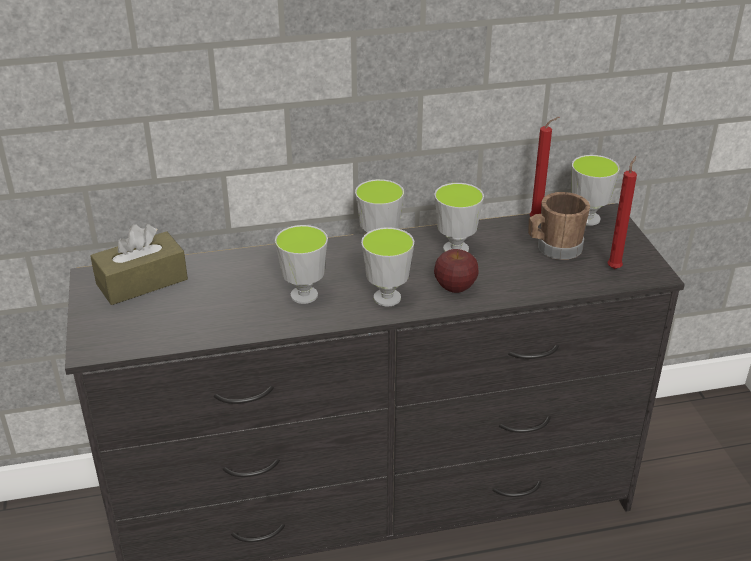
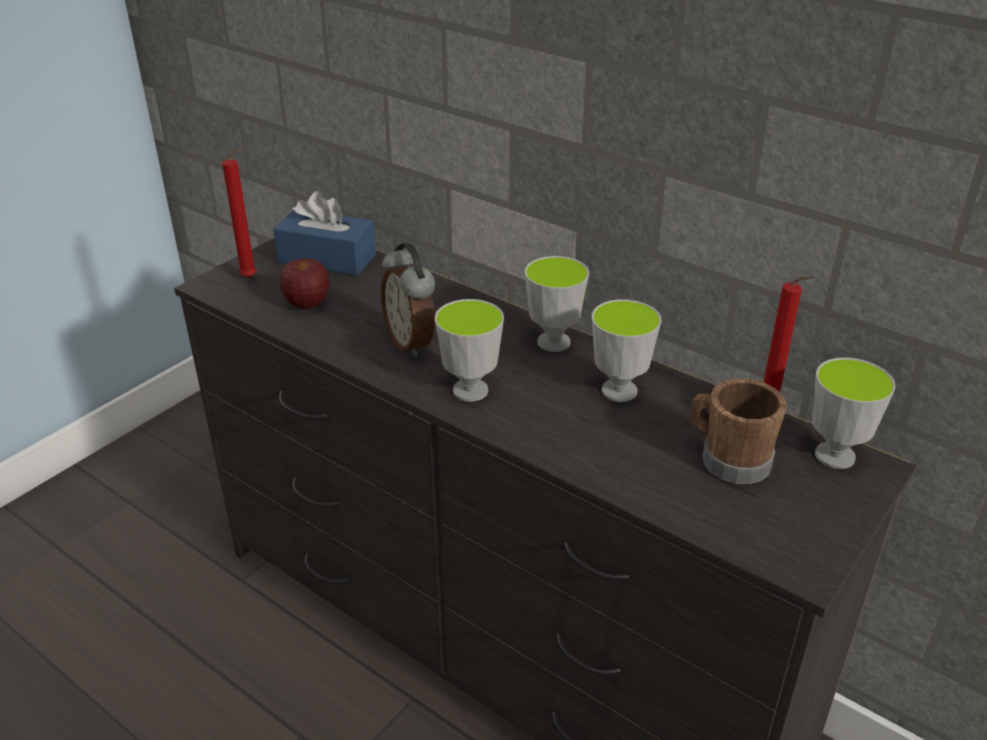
camera: 50 degrees right, 0 degrees up
(142, 282) = (327, 258): brown tissue box -> blue tissue box
(304, 295) = (411, 342): cup -> alarm clock
(455, 287) = (548, 424): apple -> apple (307, 304)
(615, 267) = (764, 526): red candle -> red candle (252, 277)

